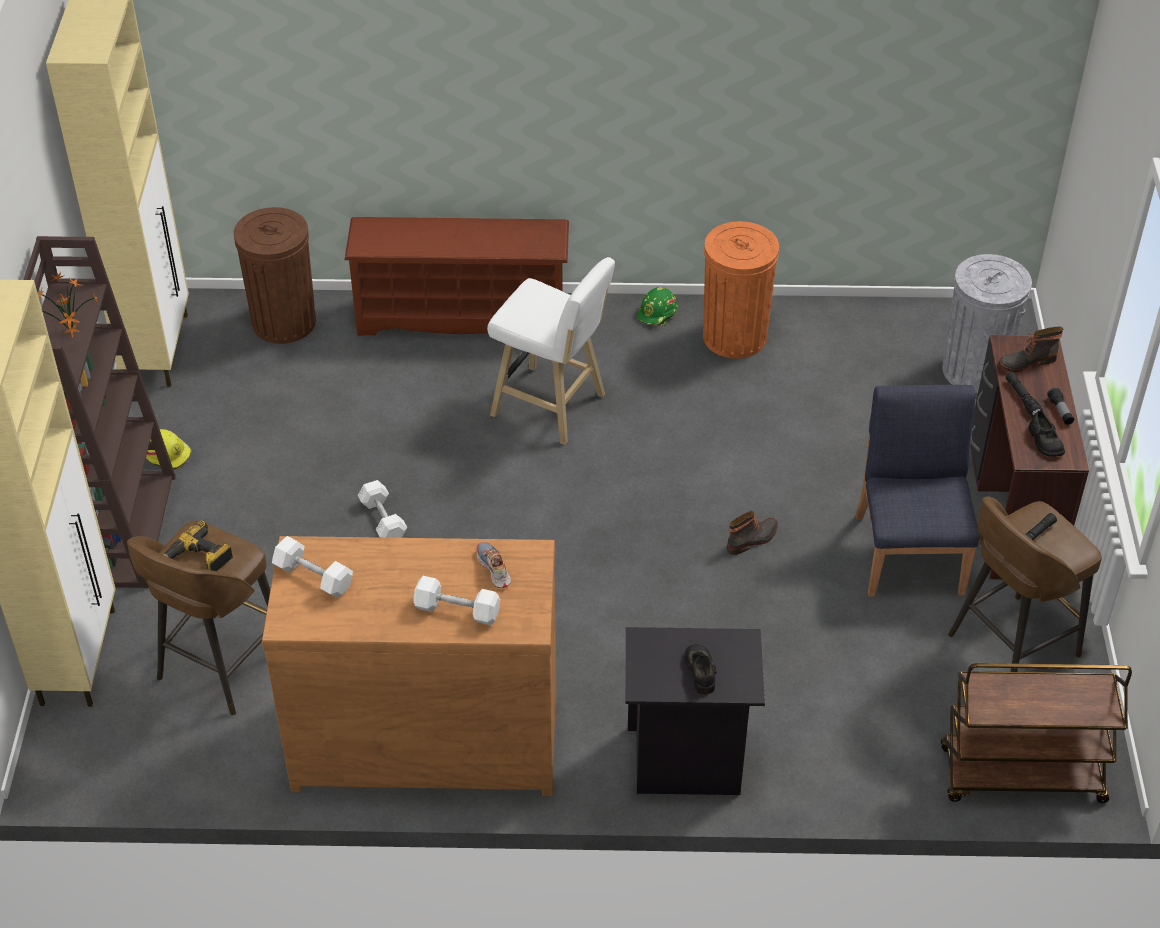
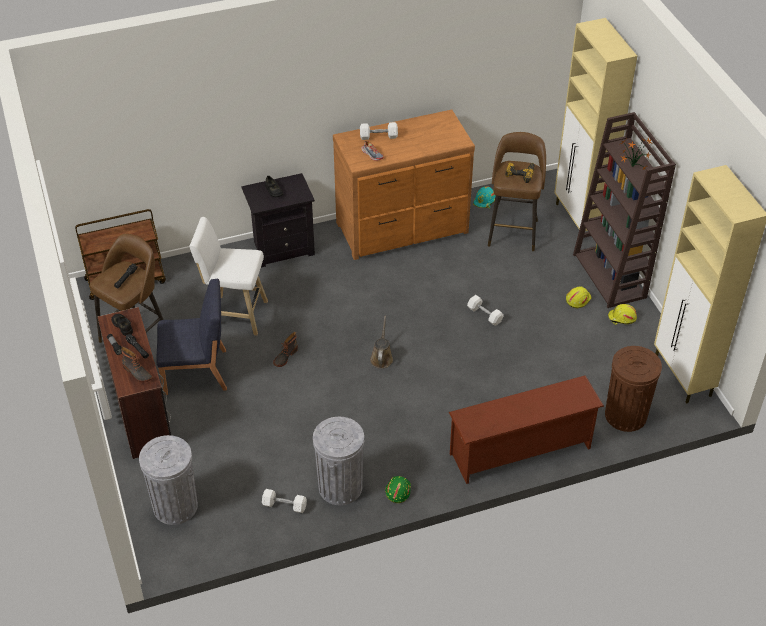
camera: 160 degrees right, 0 degrees up
(210, 504) = (577, 299): none -> yellow hard hat
(224, 755) = (484, 201): none -> turquoise hard hat
(313, 577) = (447, 134): white dumbbell -> white dumbbell (284, 505)
(552, 407) = (430, 404): white stool -> white stool (234, 315)
(593, 495) = (381, 357): none -> brown watering can
(734, 337) = (340, 487): orange trash can -> grey trash can
(910, 553) = (197, 372): blue chair -> blue chair turned 75 degrees counterclockwise
(1026, 361) = (137, 373): boot -> boot turned 75 degrees clockwise

